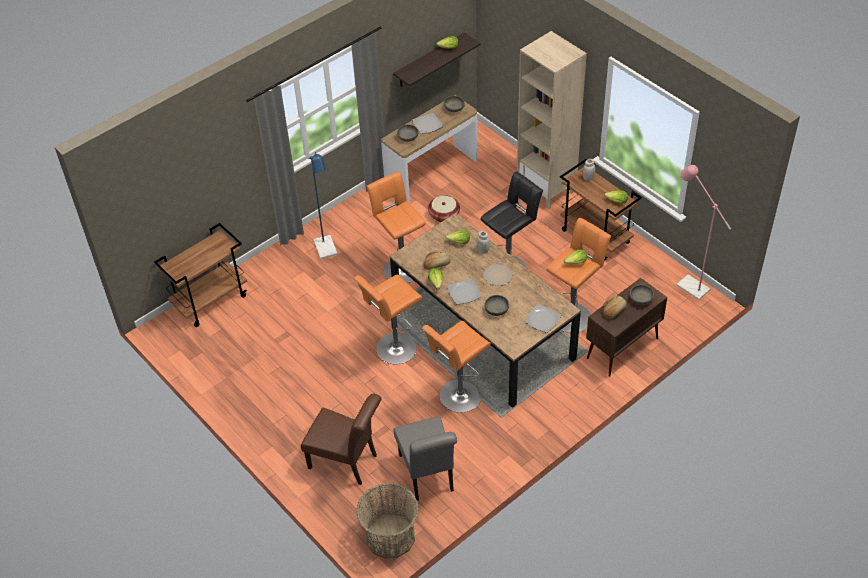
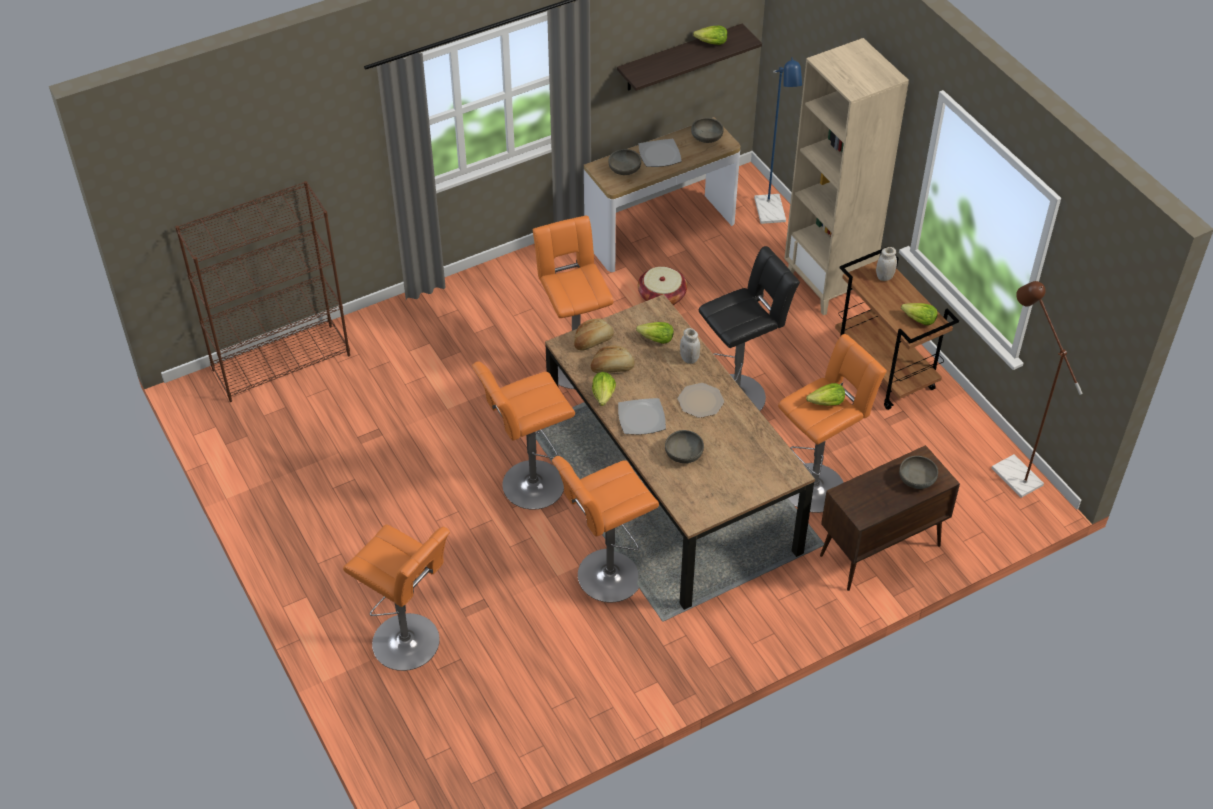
camera: 10 degrees right, 0 degrees up
(210, 300) = (282, 362): brown cart -> brown bookcase
(327, 251) = (472, 320): blue floor lamp -> blue floor lamp (771, 215)
(347, 462) = (410, 644): brown chair -> orange stool
(390, 536) = (442, 772): basket -> none
(428, 476) = (525, 690): grey chair -> none
(542, 319) = (750, 482): plate -> none
(614, 310) = (869, 489): bread -> bread (593, 341)
(688, 284) = (1010, 470): pink floor lamp -> brown floor lamp

